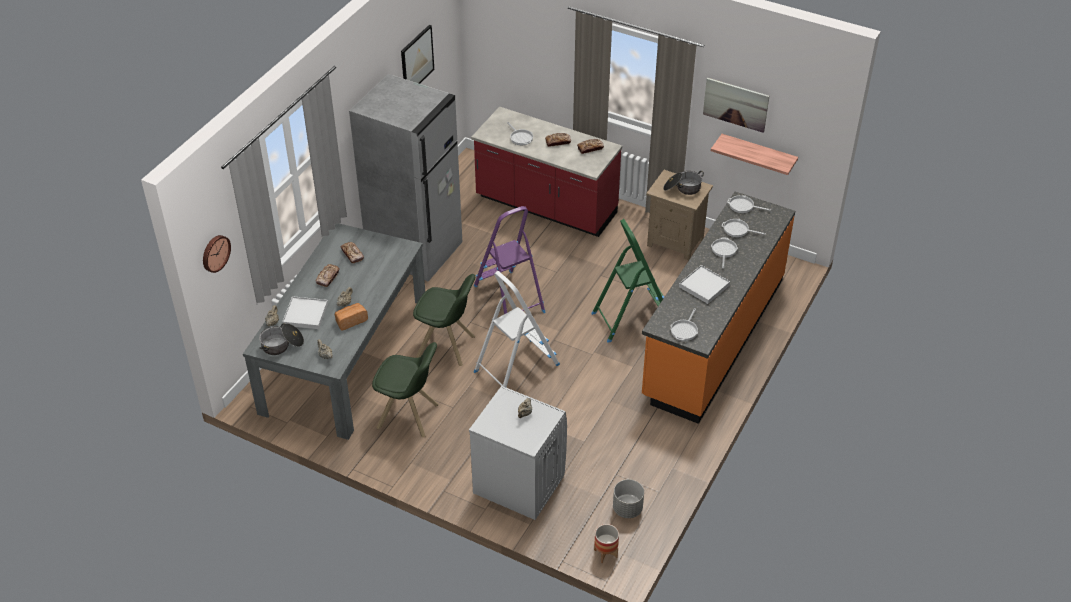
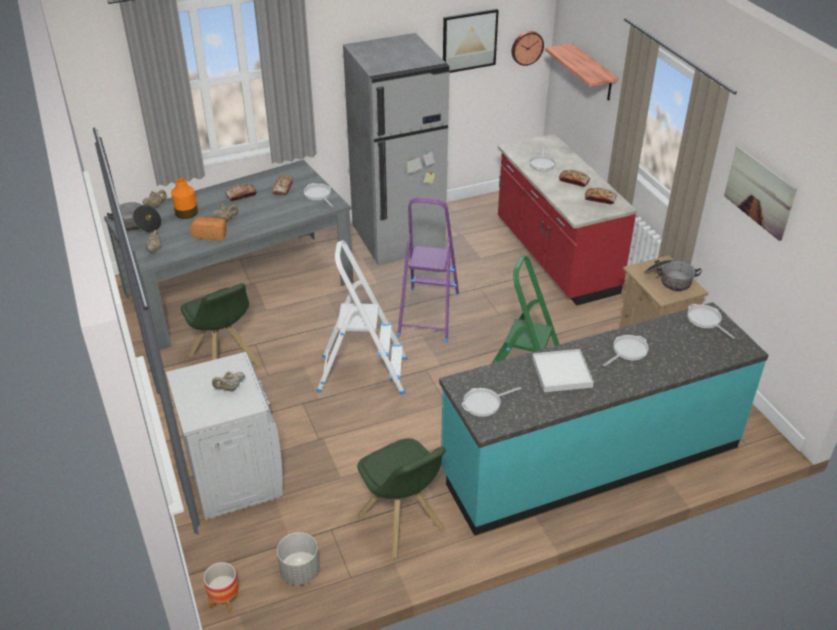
camera: 40 degrees right, 5 degrees down
(215, 253) = (105, 101): wall clock -> wall clock (526, 47)
(305, 314) = (186, 212): white tray -> orange vase
(446, 346) = (327, 323): green chair -> green chair (402, 523)
(713, 337) = (590, 459): orange counter -> turquoise counter
(737, 230) = (670, 339): frying pan -> frying pan (318, 195)
(758, 155) = (769, 272): shelf -> shelf (593, 73)

